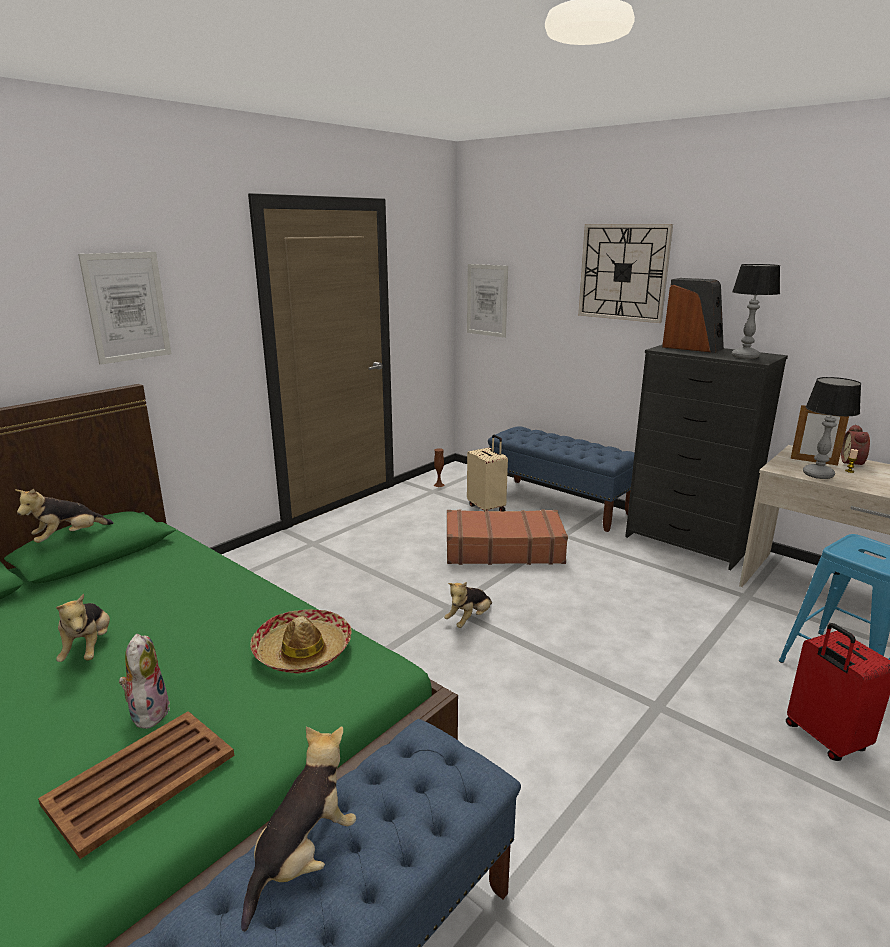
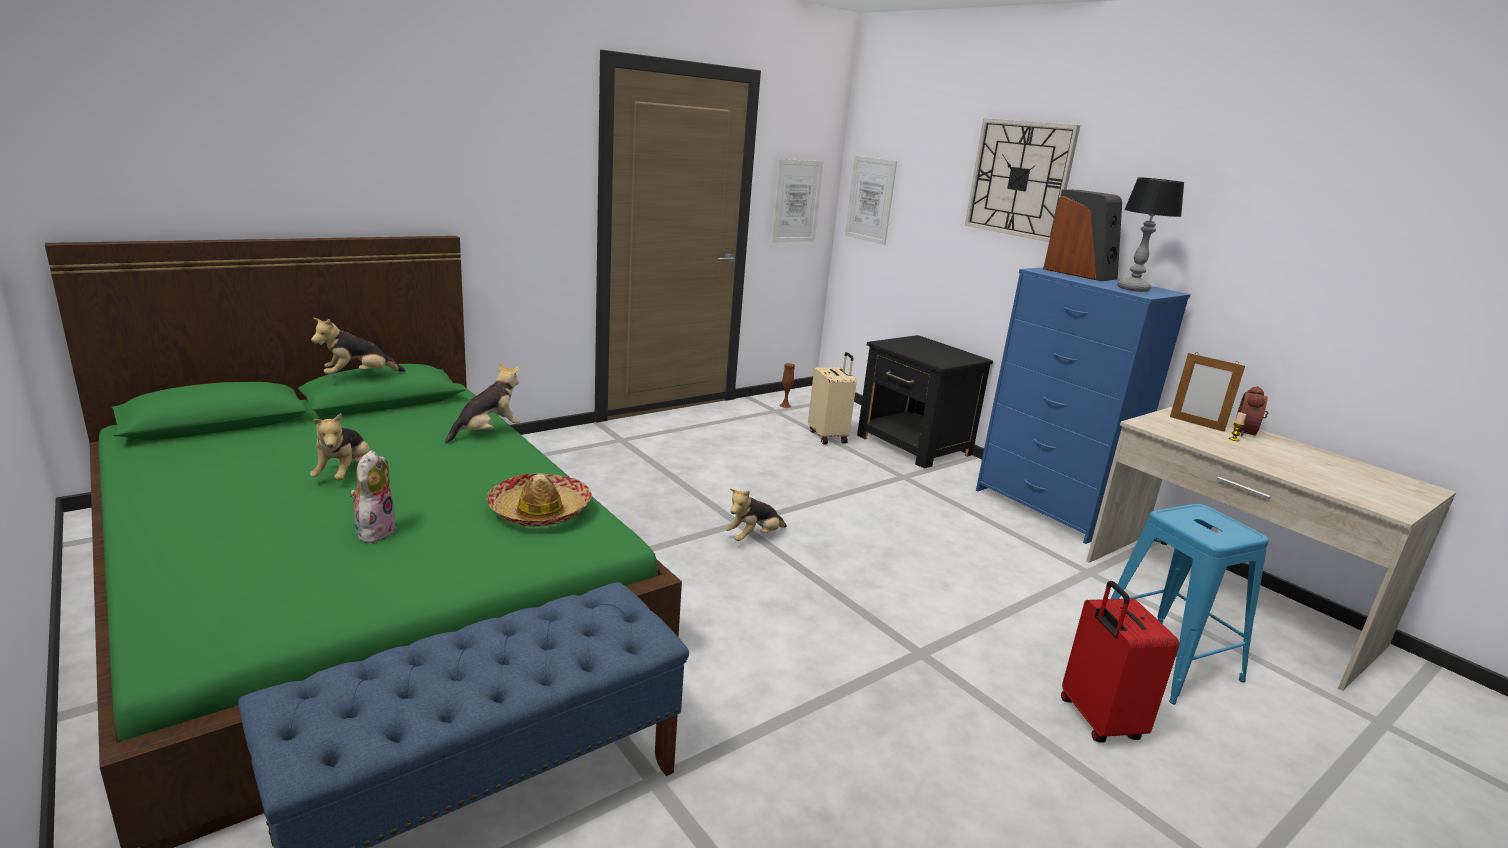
camera: 10 degrees right, 0 degrees up
(127, 307) = (454, 154): picture -> picture (796, 201)
(143, 778) = (346, 576): brown tray -> none
(303, 856) = (453, 655): plush toy -> plush toy (487, 432)
(503, 549) = (826, 479): brown suitcase -> none
(558, 504) = (914, 446): blue bench -> black nightstand
(687, 543) = (1048, 508): black dresser -> blue dresser
(817, 474) = (1189, 436): table lamp -> none

